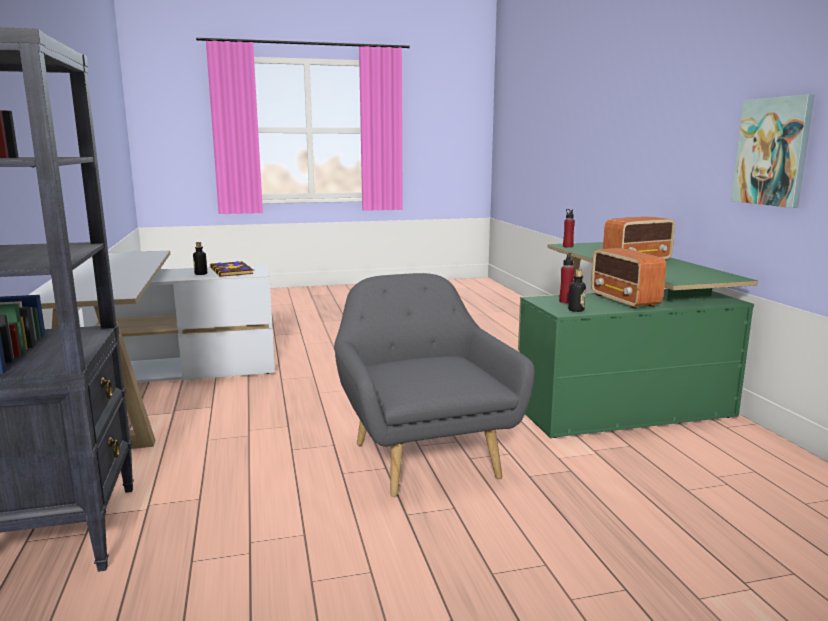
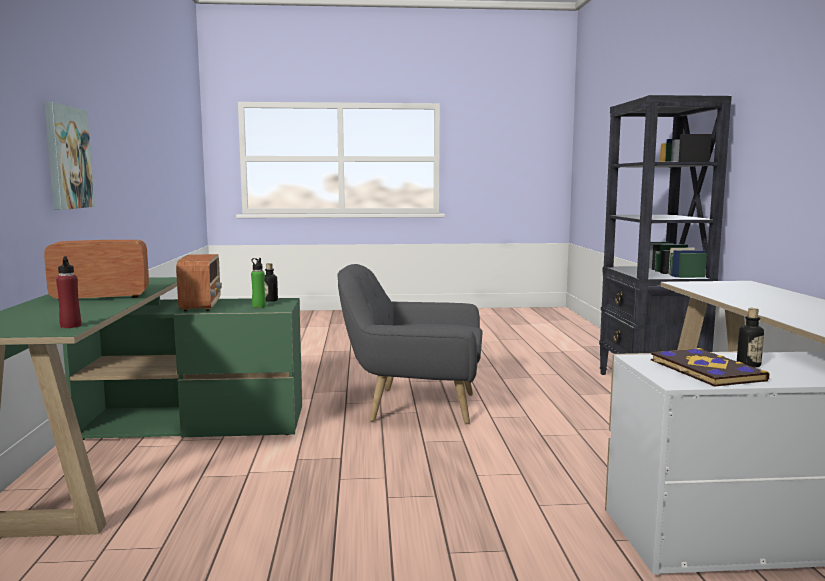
camera: 170 degrees left, 5 degrees down
(425, 455) = (414, 406): grey armchair -> grey armchair turned 105 degrees clockwise
(566, 301) = (258, 306): red bottle -> green bottle

